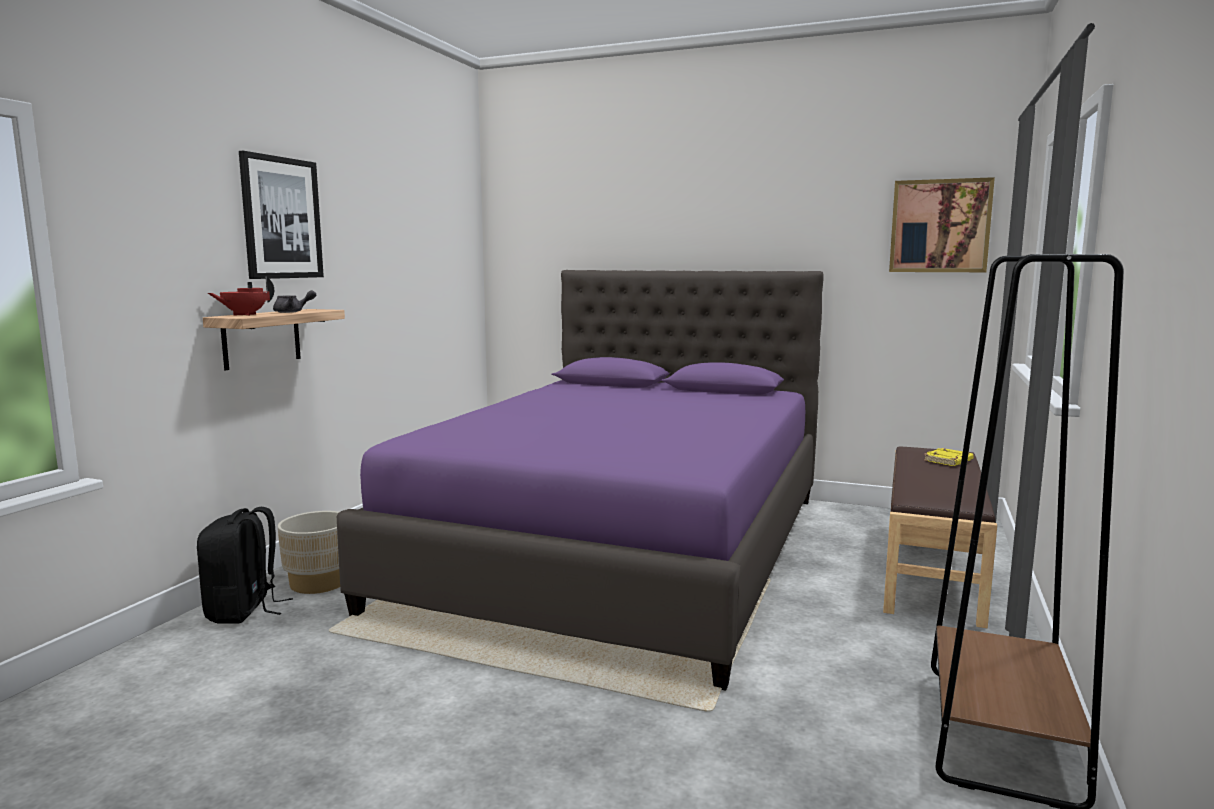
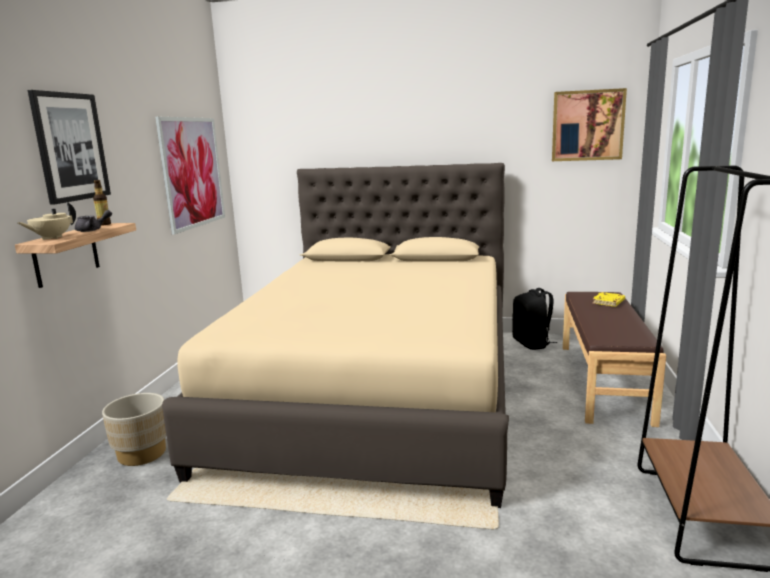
camera: 10 degrees left, 5 degrees up
(244, 314) = (52, 238): red teapot -> beige teapot
(244, 611) = (85, 490): black backpack -> black backpack (532, 344)
(310, 309) = (104, 224): none -> bottle
(433, 266) = (192, 172): none -> picture
(623, 547) = (378, 390): purple bed -> beige bed

